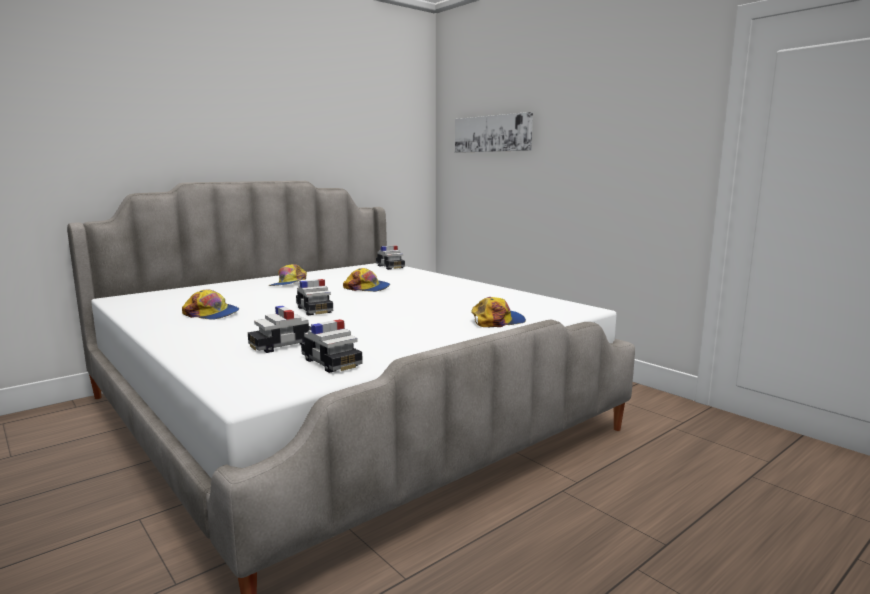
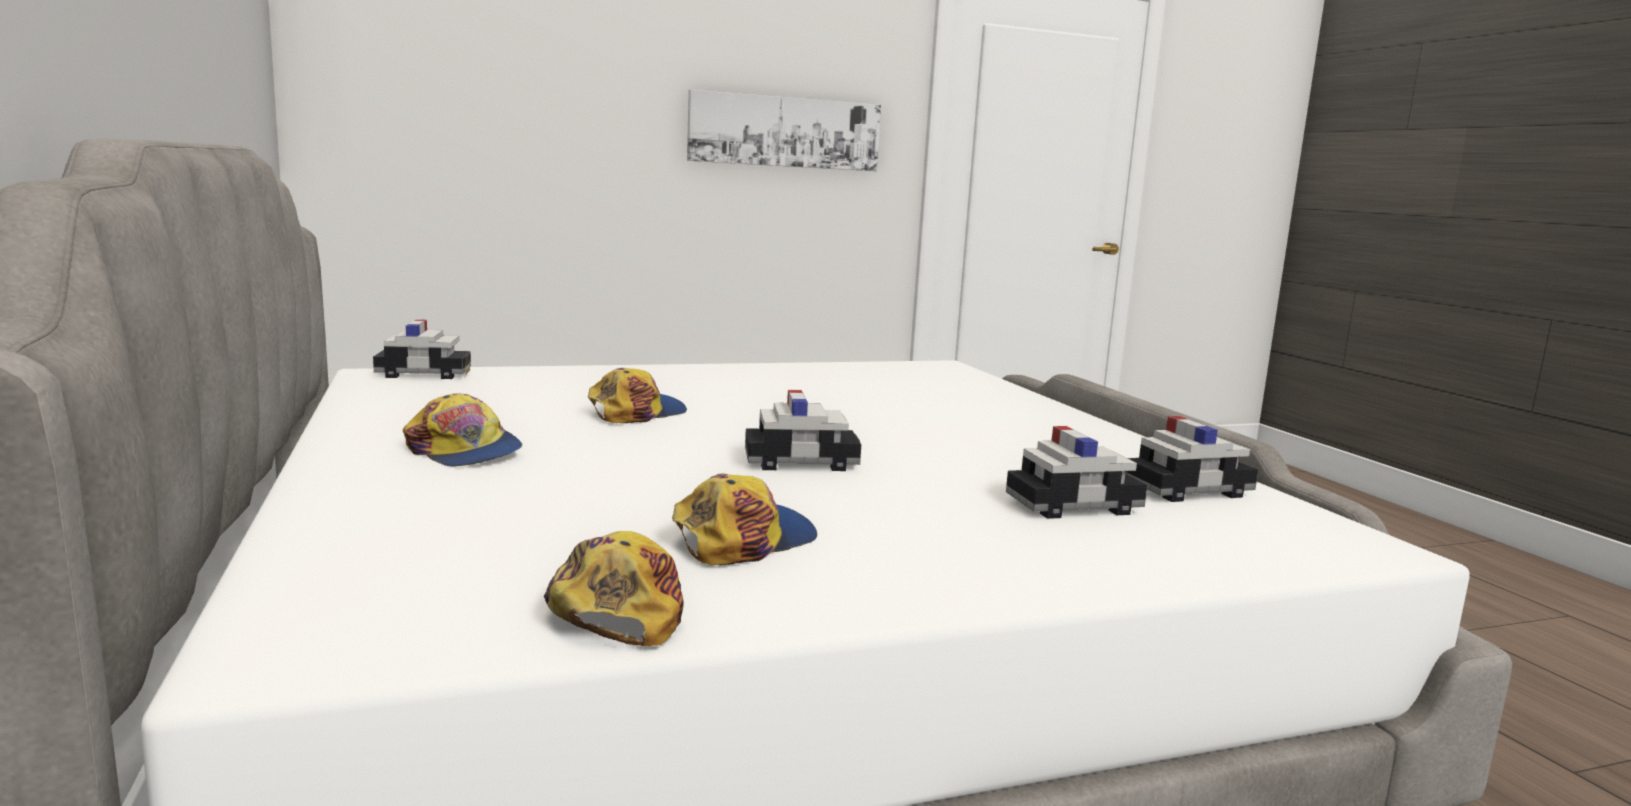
camera: 70 degrees left, 0 degrees up
(282, 345) = (1074, 506): toy car -> toy car turned 90 degrees counterclockwise
(492, 133) = (490, 61): picture -> picture (784, 132)
(497, 321) = (982, 398): cap -> cap (618, 607)

